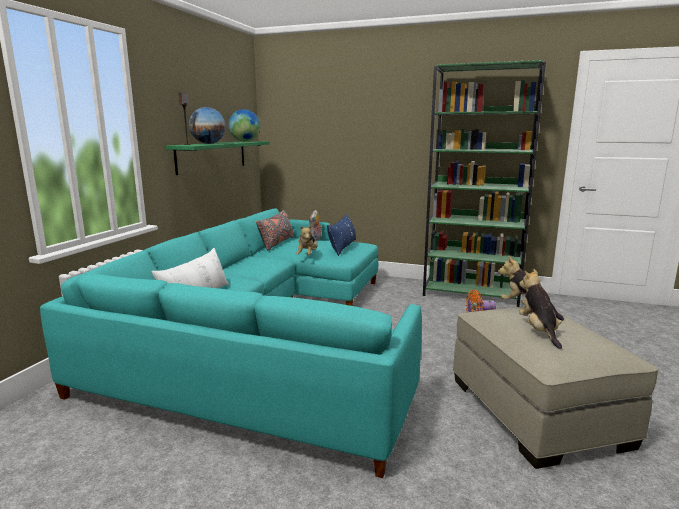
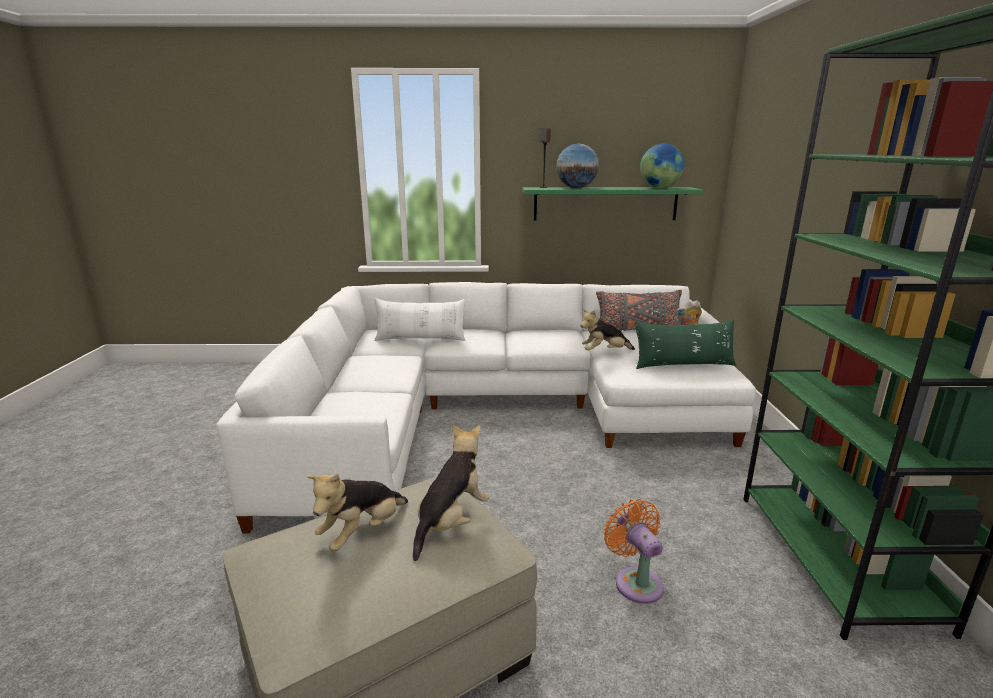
camera: 70 degrees right, 5 degrees up
(263, 334) = (494, 411): turquoise sofa -> white sofa
(343, 247) = (683, 365): blue pillow -> green pillow
(538, 331) = (362, 532): plush toy -> plush toy turned 150 degrees clockwise

